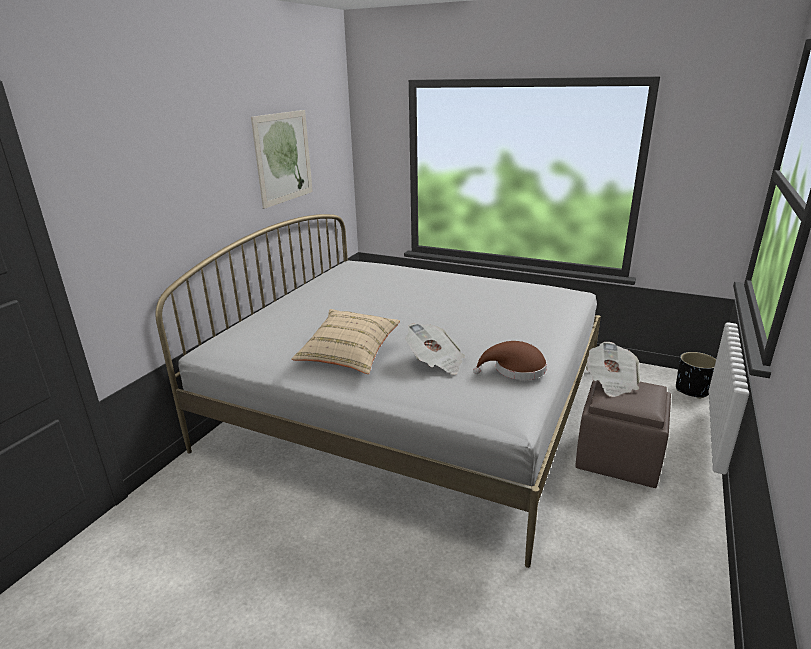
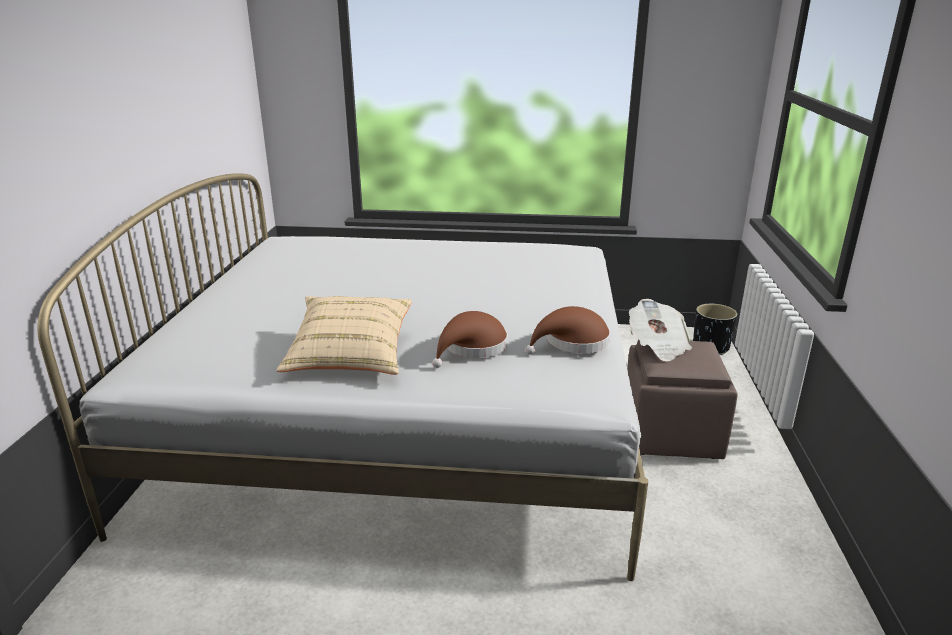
camera: 20 degrees left, 0 degrees up
(283, 157) = (181, 92): picture -> none
(435, 362) = (472, 348): newspaper -> brown hat

